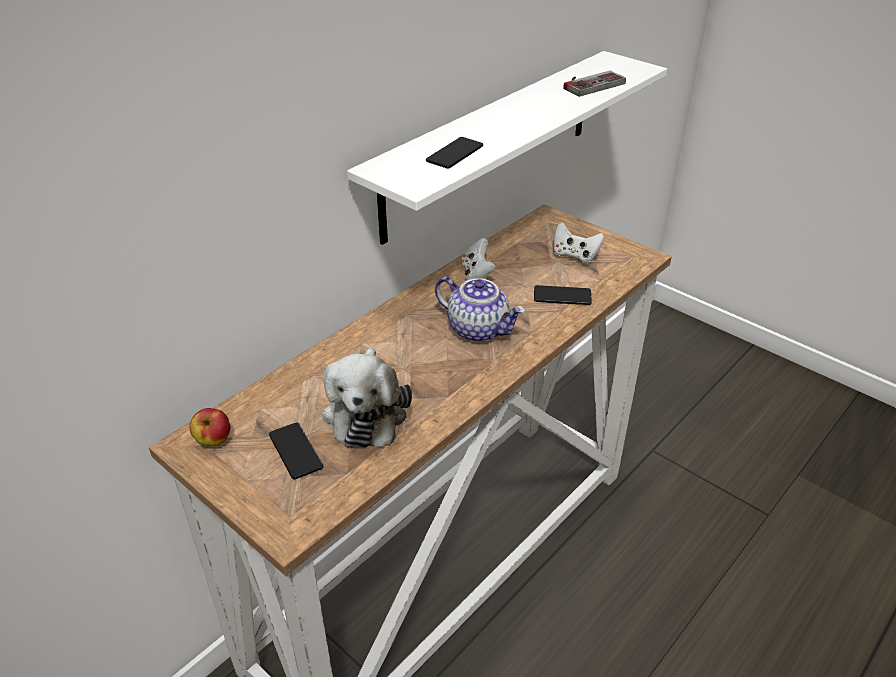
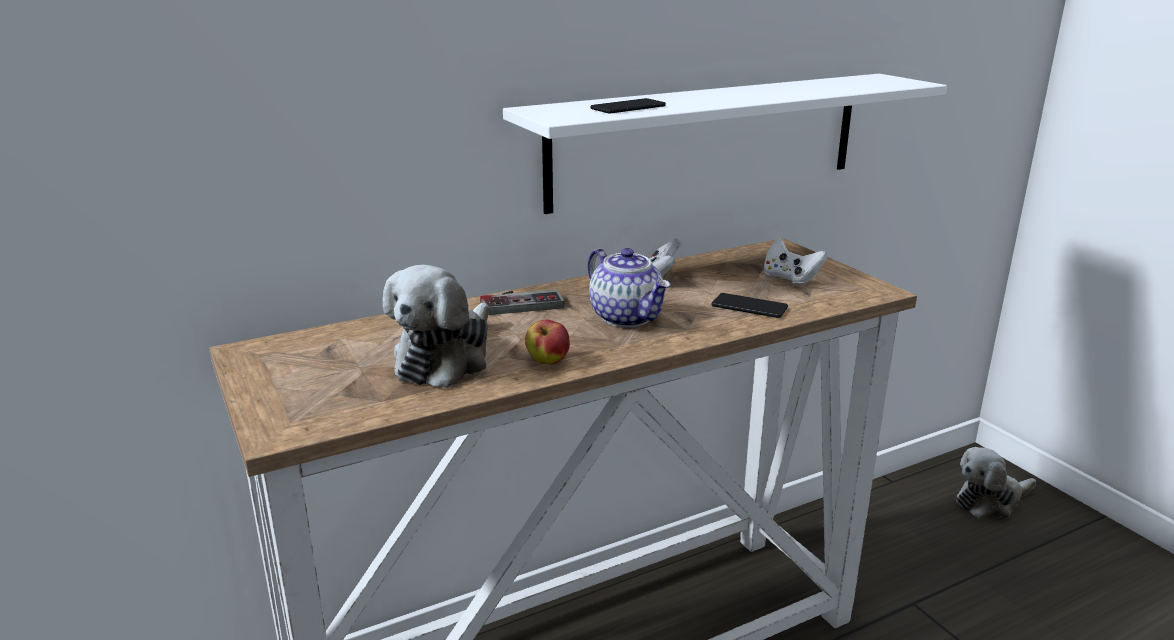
camera: 20 degrees right, 15 degrees down
(213, 440) = (272, 352): apple -> apple (548, 362)
(295, 451) = (344, 374): phone -> none
(589, 83) = (837, 86): game controller -> game controller (520, 302)
(678, 350) = (990, 501): none -> plush toy

